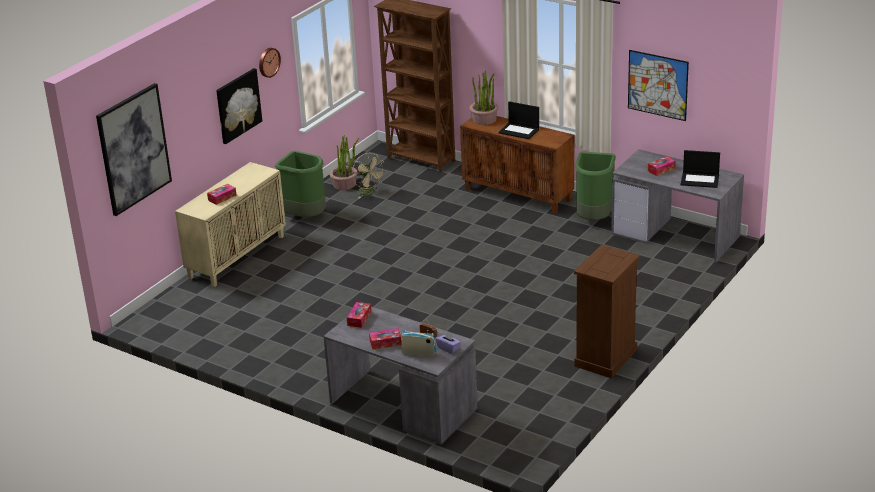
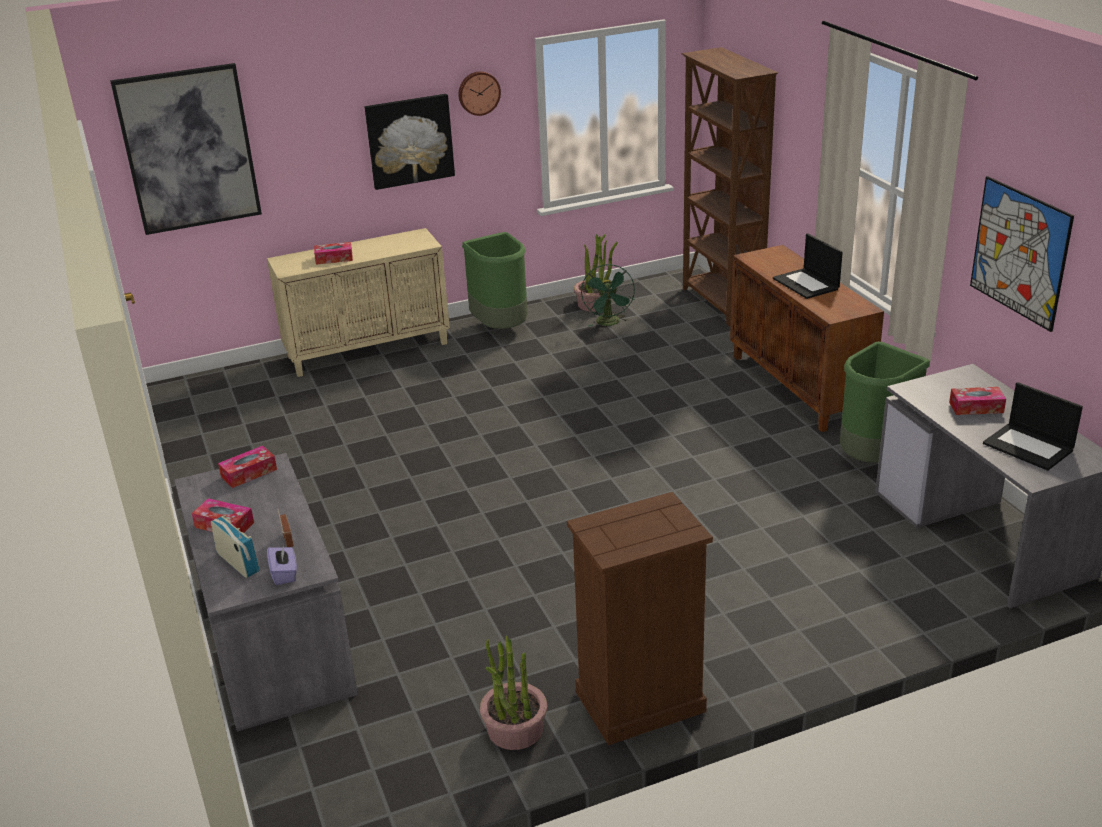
camera: 35 degrees right, 0 degrees up
(369, 193) = (609, 323): beige fan -> green fan
(484, 119) = (776, 256): potted plant -> potted plant (515, 729)

